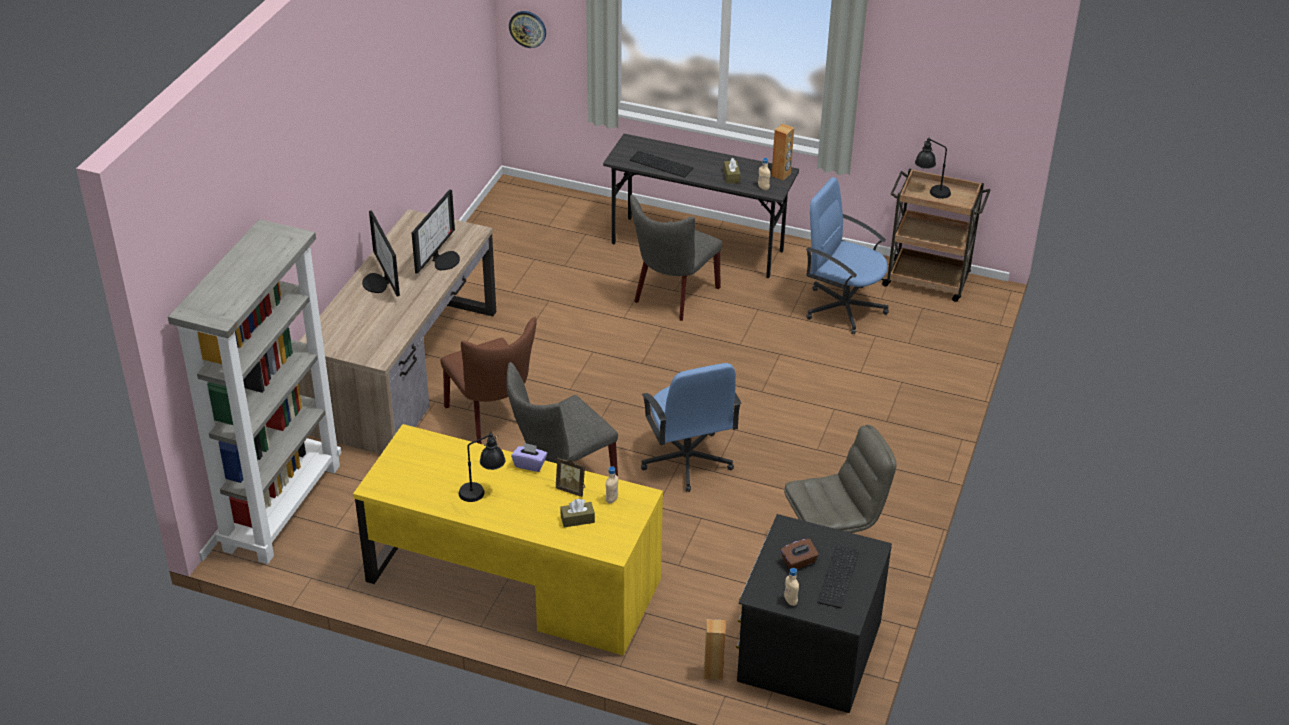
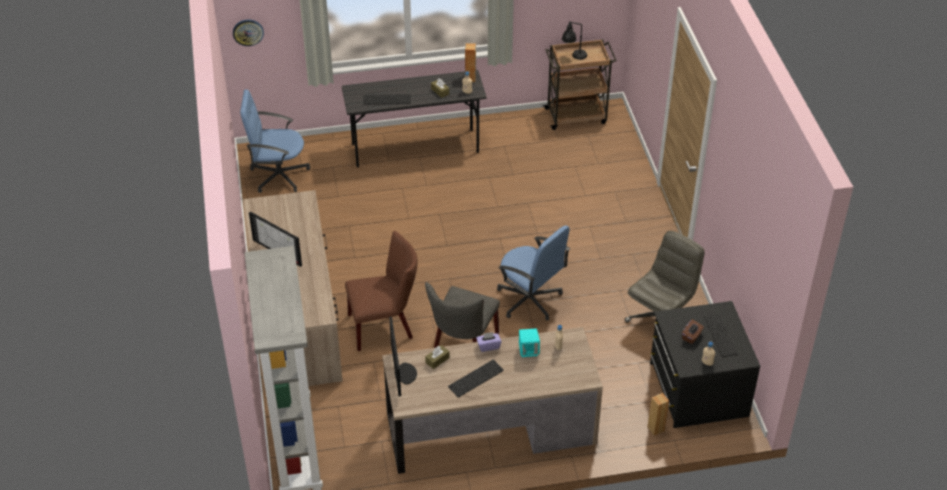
camera: 30 degrees left, 5 degrees up
(443, 260) = (303, 227): monitor -> monitor (403, 373)
(483, 491) = (475, 377): black table lamp -> keyboard
(493, 420) = (385, 326): brown chair -> brown chair turned 45 degrees counterclockwise
(513, 581) = (490, 428): yellow desk -> brown desk
(572, 489) = (528, 351): picture frame -> turquoise speaker
(577, 519) = (549, 369): brown tissue box -> brown tissue box (437, 360)
(673, 297) = (428, 190): grey chair -> none
(843, 307) = (540, 155): blue office chair -> blue office chair (278, 175)

